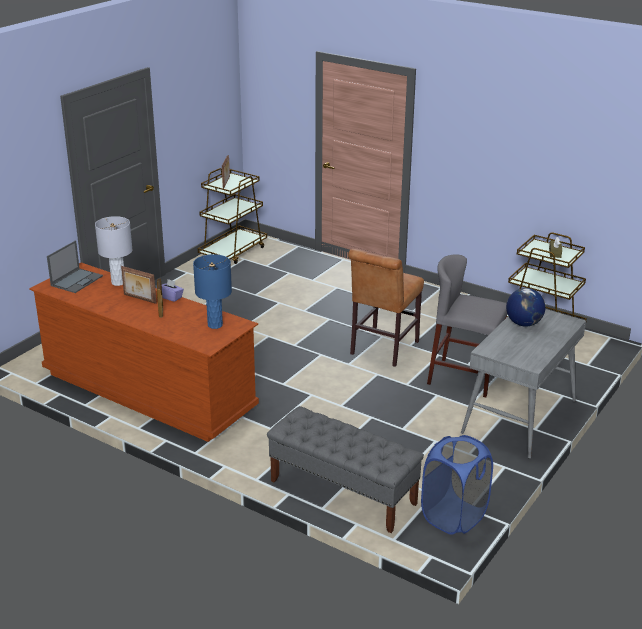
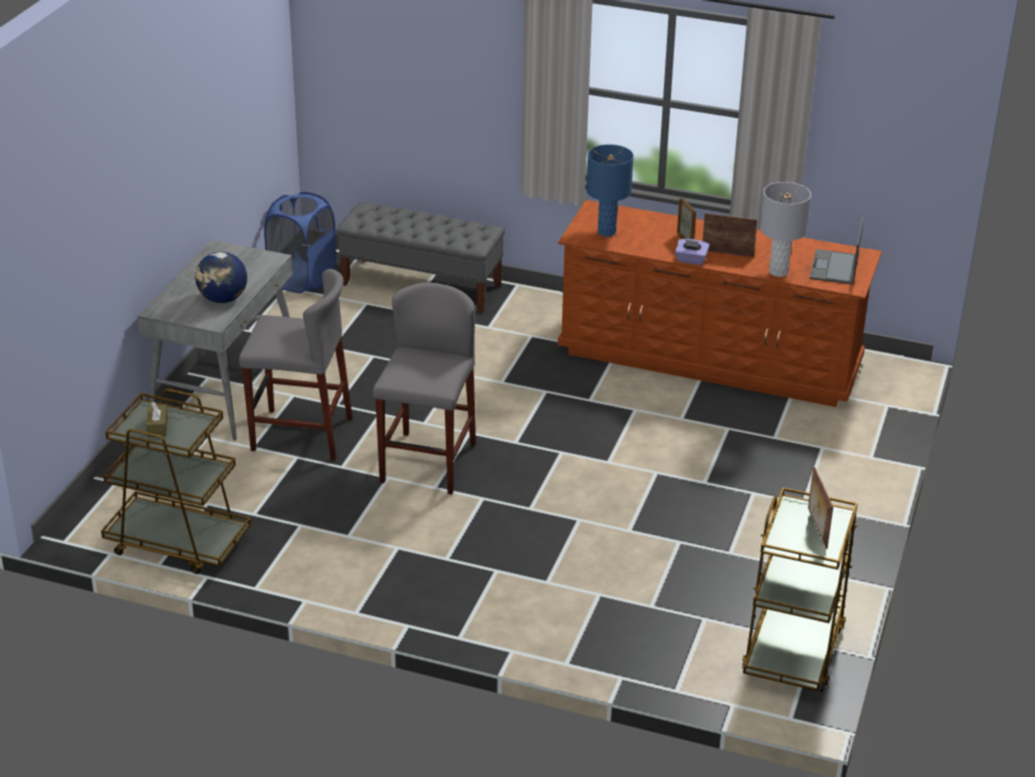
camera: 165 degrees right, 5 degrees up
(382, 349) = (428, 463): brown chair -> grey stool

